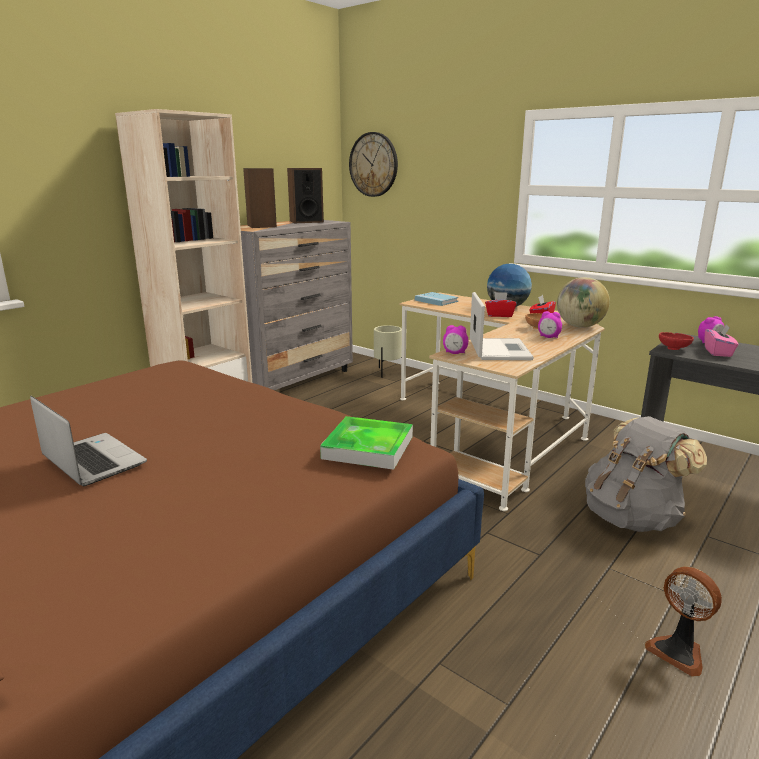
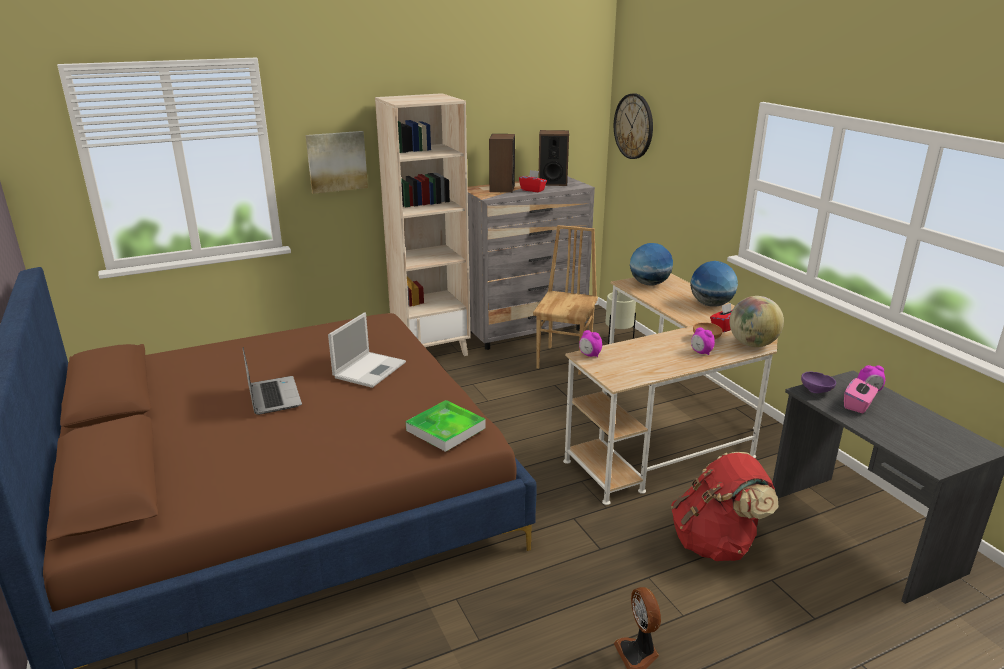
camera: 25 degrees right, 5 degrees up
(73, 190) = (336, 161): none -> picture
(353, 396) = (565, 360): none -> brown chair
(436, 301) = (649, 284): blue book -> globe
(499, 315) = (689, 314): red tissue box -> red tissue box (532, 190)
(499, 349) = (634, 358): laptop -> laptop (370, 369)
(632, 518) = (716, 543): grey backpack -> red backpack
(674, 348) = (816, 391): red bowl -> purple bowl

